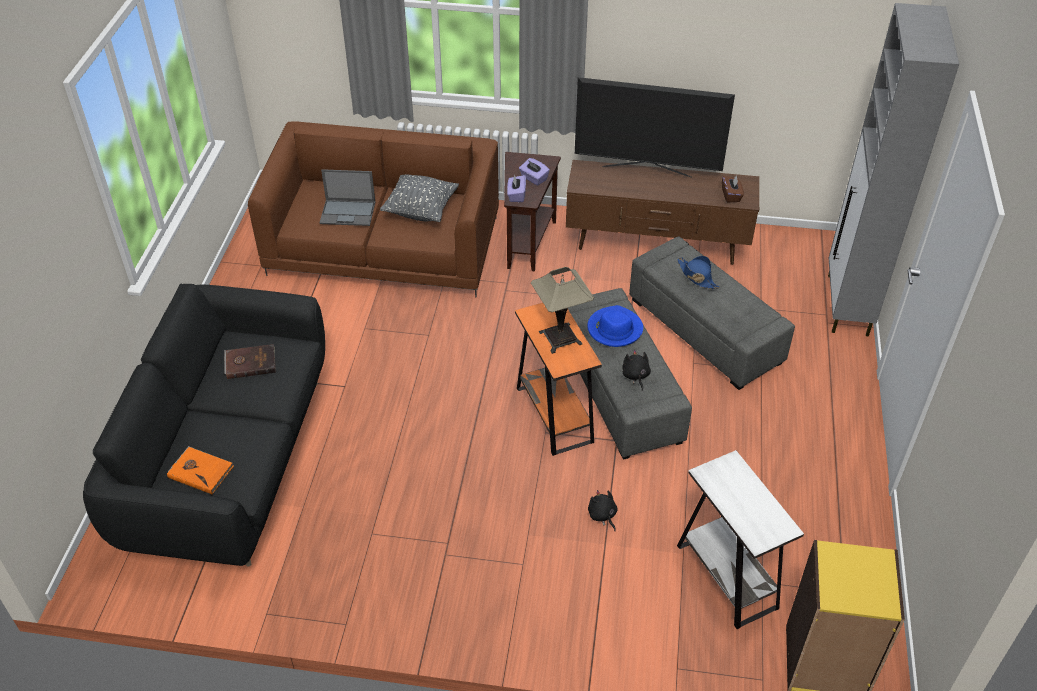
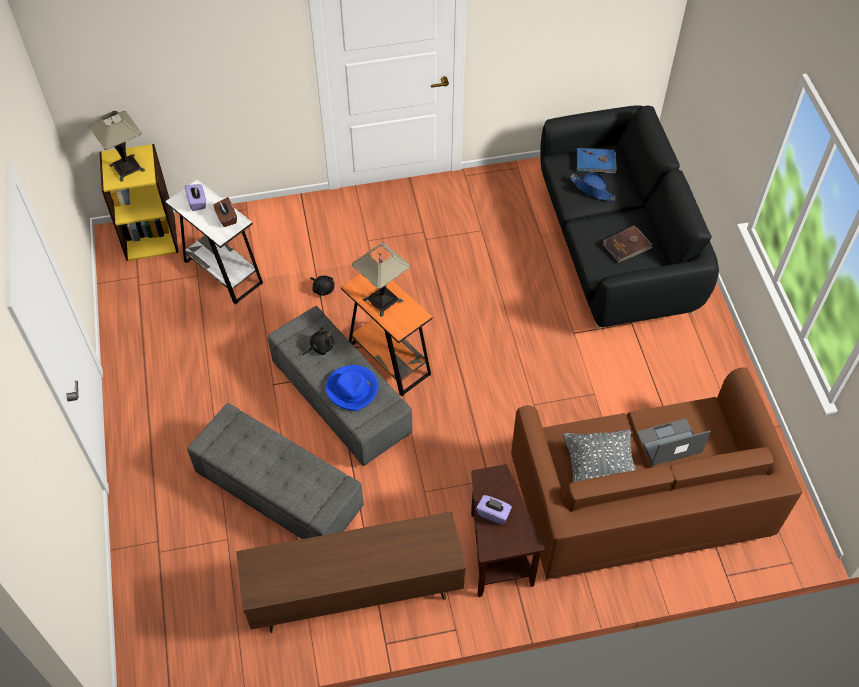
camera: 160 degrees right, 10 degrees up
(201, 471) = (596, 162): orange book -> blue book
(516, 195) = (500, 481): purple tissue box -> purple tissue box (197, 202)
(635, 376) = (320, 347): black plush toy -> black plush toy turned 90 degrees counterclockwise
(647, 171) = (374, 575): television -> none
(697, 276) = (290, 477): blue hat -> blue hat (592, 190)
(731, 195) = (270, 564): brown tissue box -> brown tissue box (226, 218)
(847, 306) = (137, 572): grey cabinet -> none
(859, 576) = (127, 168): none -> table lamp

